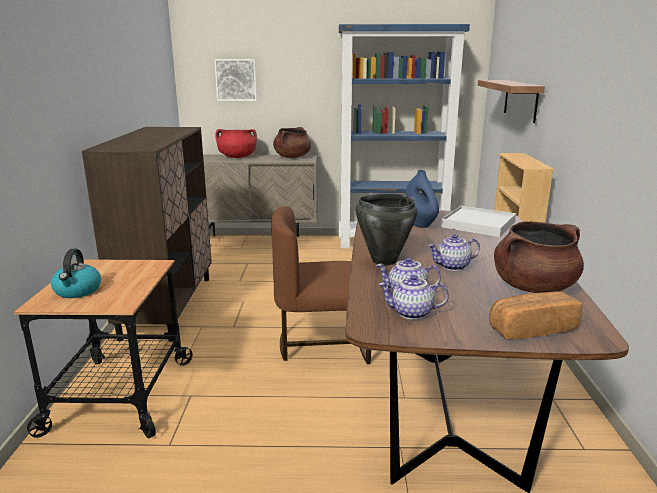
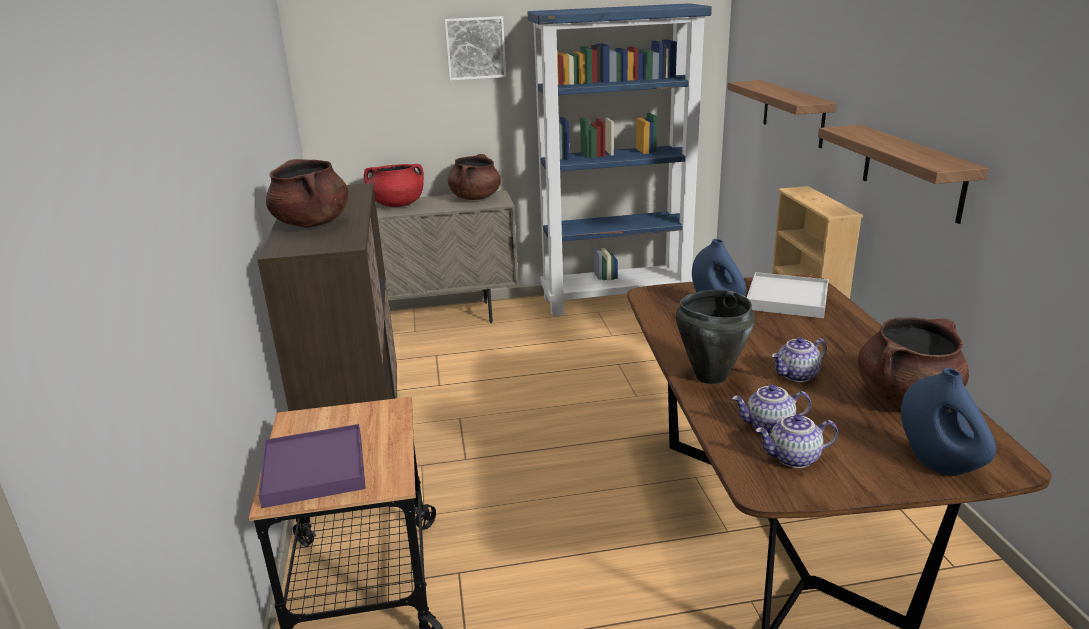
camera: 10 degrees left, 5 degrees up
(78, 291) = (314, 469): kettle -> purple tray
(137, 139) = (312, 223): none -> brown cooking pot
(236, 80) = (385, 94): picture -> picture (475, 48)
(323, 343) = (594, 468): brown chair -> none
(531, 329) = (938, 463): bread -> blue vase
(586, 129) = (912, 172): none -> shelf

